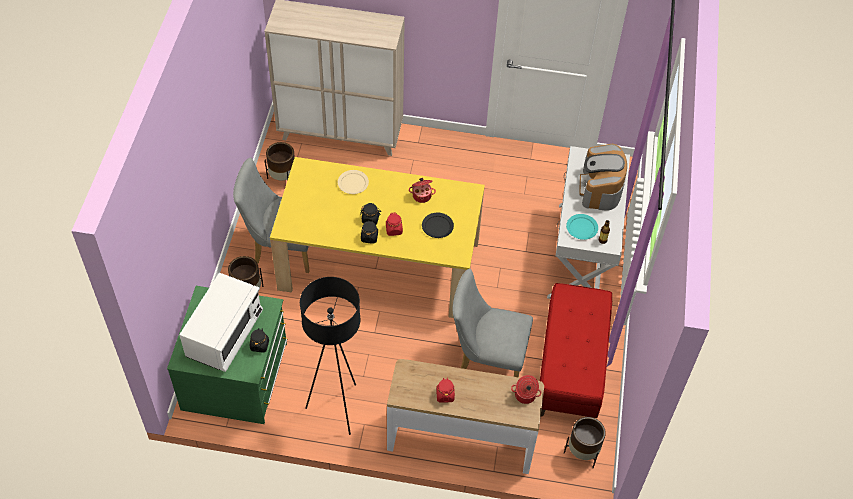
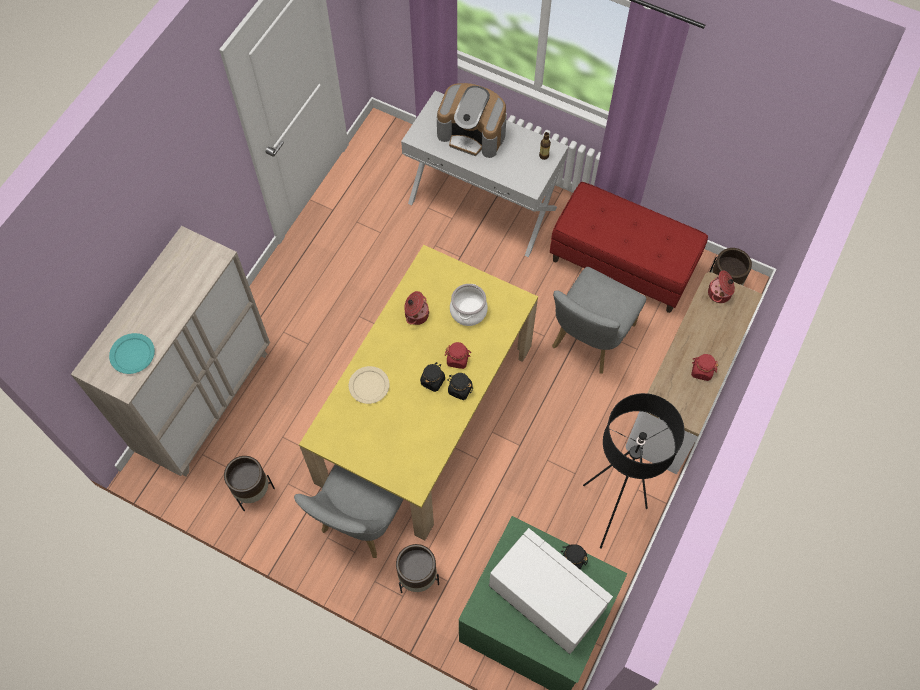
camera: 70 degrees left, 10 degrees up
(437, 226) = (468, 311): black plate -> cooking pot
(581, 227) = (520, 169): turquoise plate -> turquoise plate (132, 354)

